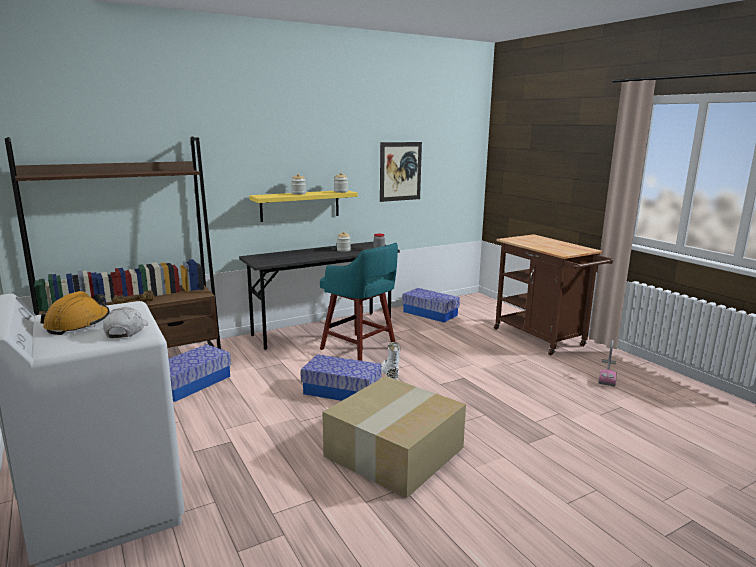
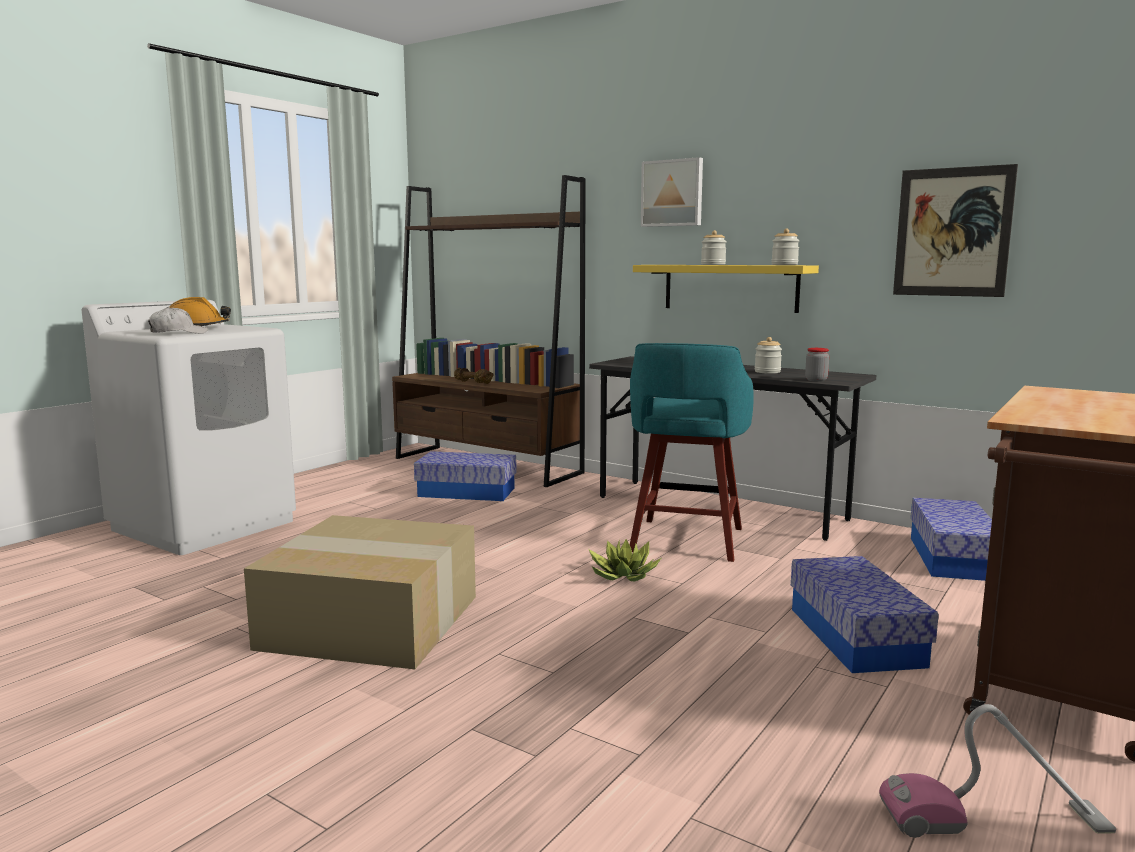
camera: 65 degrees right, 5 degrees down
(259, 149) = (672, 193): none -> picture
(342, 391) = (526, 558): storage box -> storage box (855, 636)
(389, 374) = (621, 575): white boot -> potted plant

